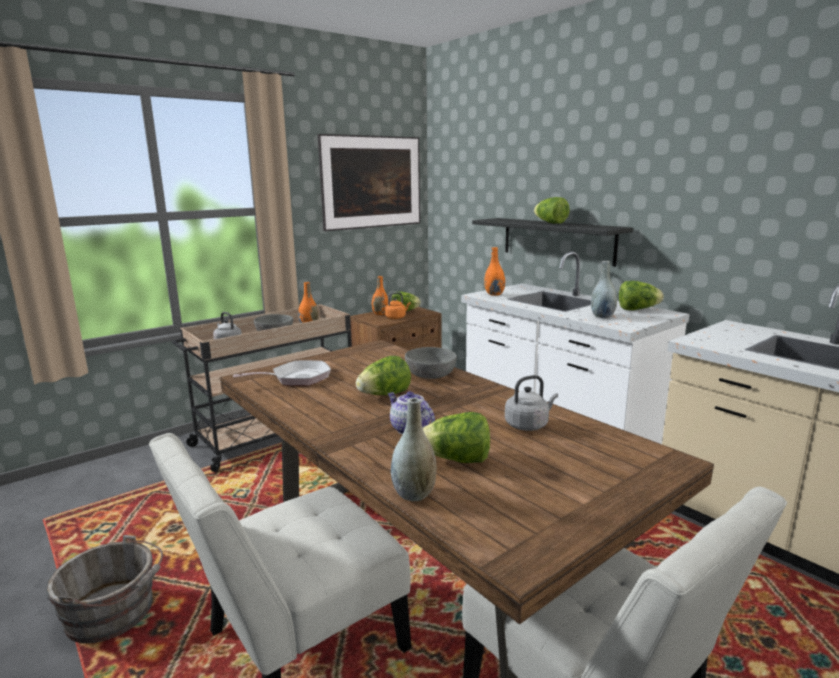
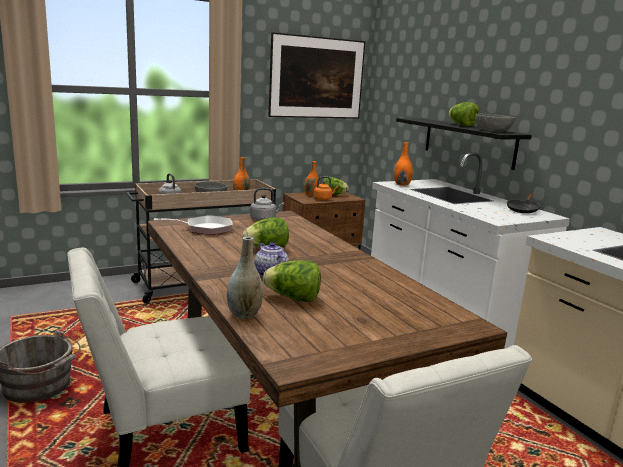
camera: 10 degrees right, 0 degrees up
(431, 374) = (314, 239): grey bowl -> grey bowl (492, 130)
(528, 425) = (369, 284): grey kettle -> grey kettle (264, 219)
(602, 316) = (484, 211): grey vase -> none
(637, 309) = (522, 210): lettuce -> black frying pan

